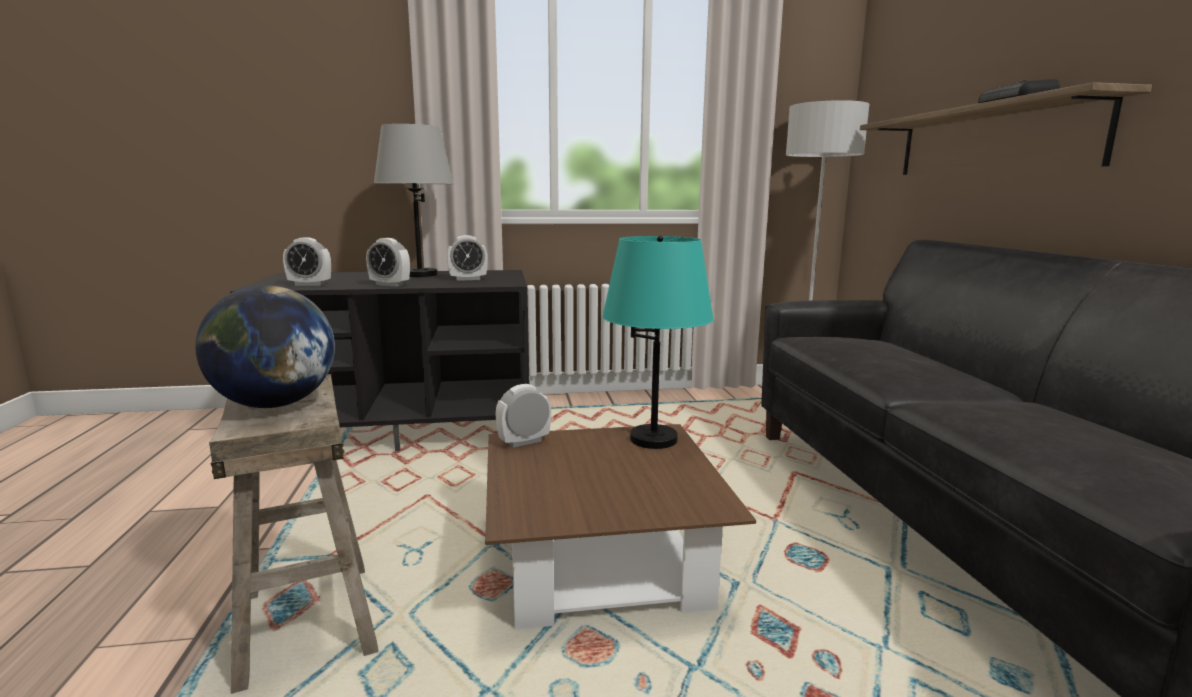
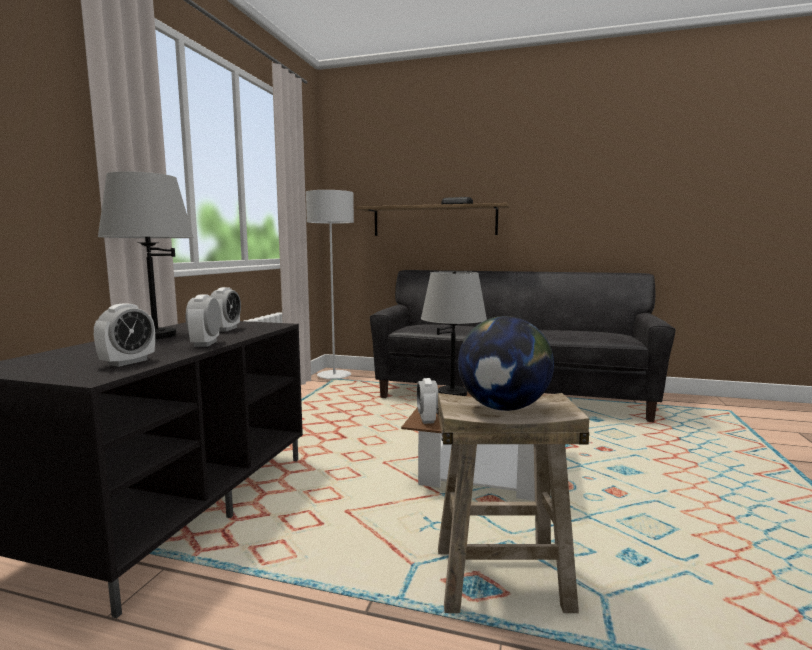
camera: 65 degrees left, 5 degrees down
(390, 285) = (205, 344): alarm clock -> alarm clock turned 135 degrees clockwise
(654, 439) = (452, 393): turquoise table lamp -> grey table lamp

